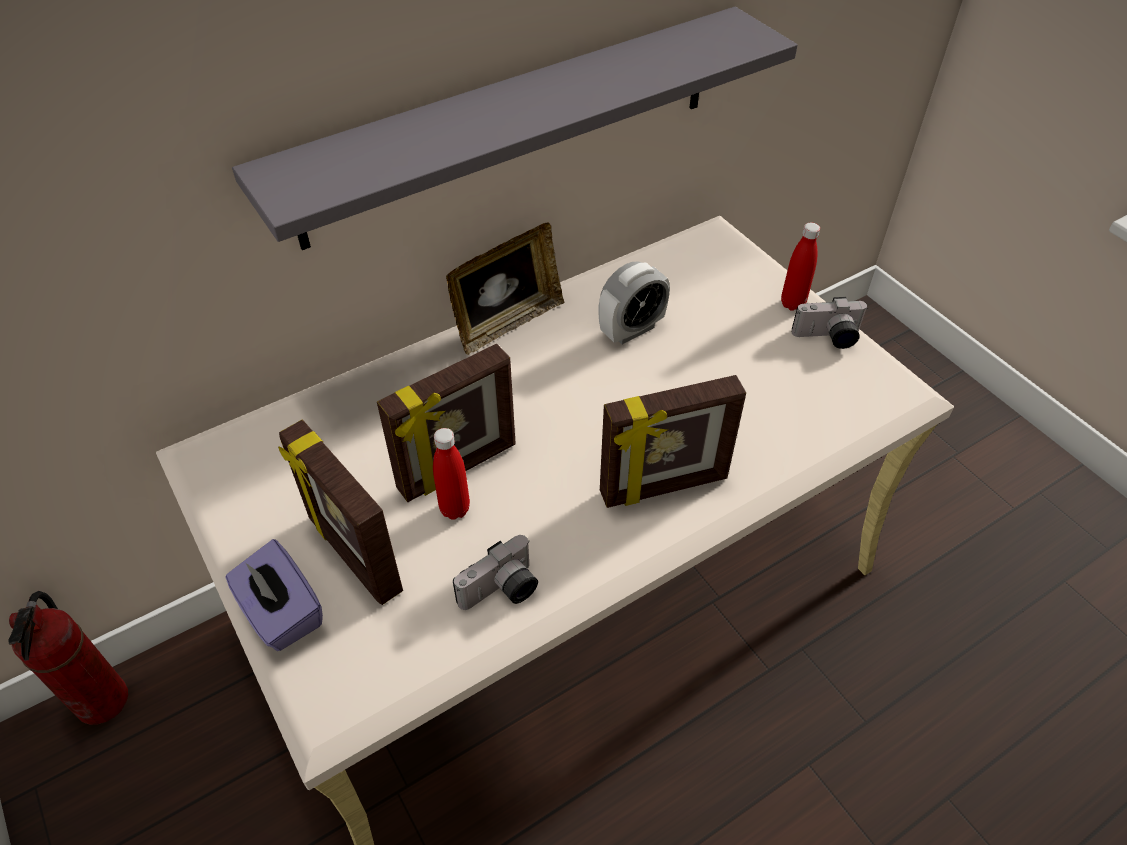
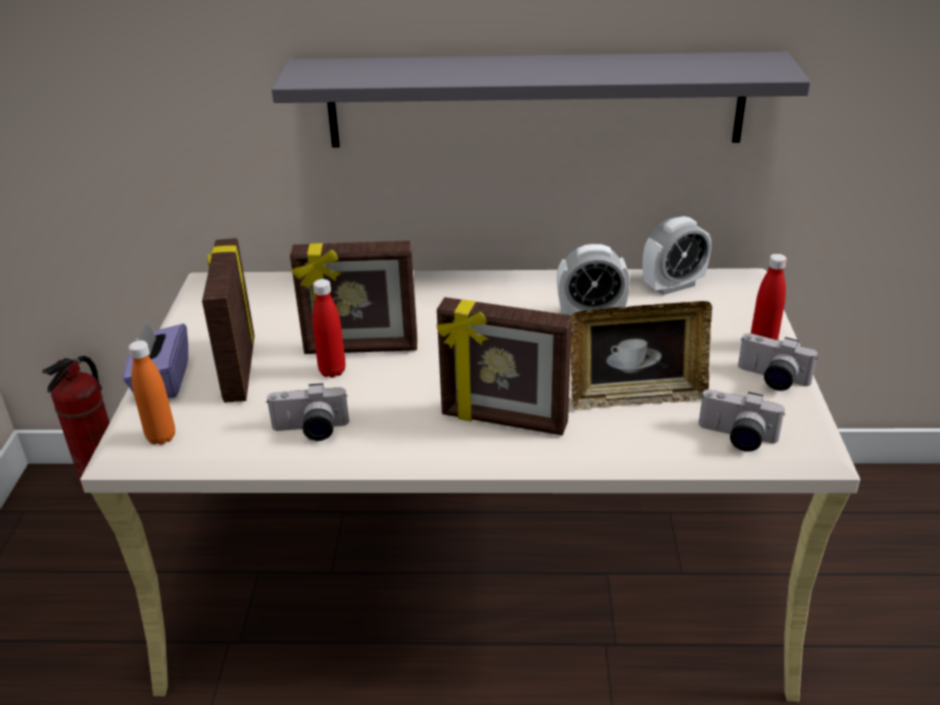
camera: 35 degrees right, 15 degrees down
(354, 683) = (161, 437): none -> orange bottle
(507, 323) = (494, 278): picture frame -> picture frame (636, 397)
(671, 266) = (673, 286): none -> alarm clock
(853, 412) = (736, 438): none -> camera

